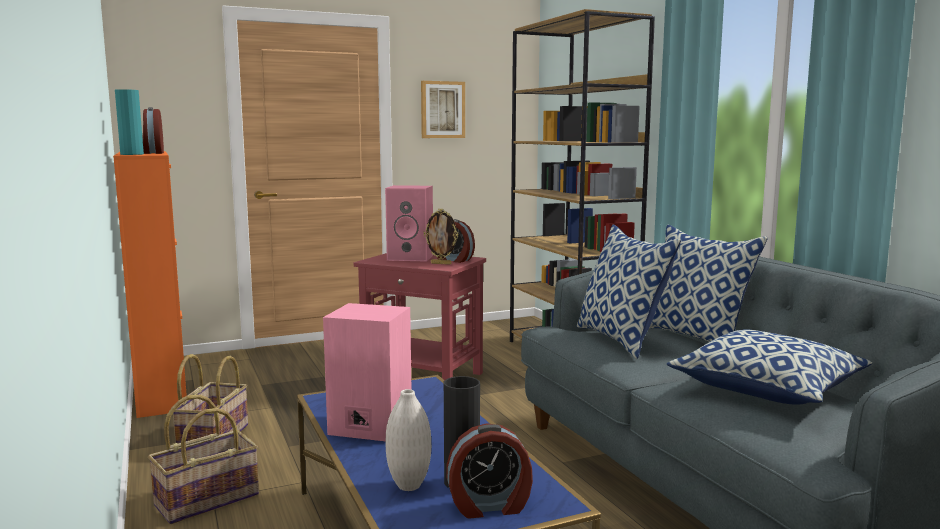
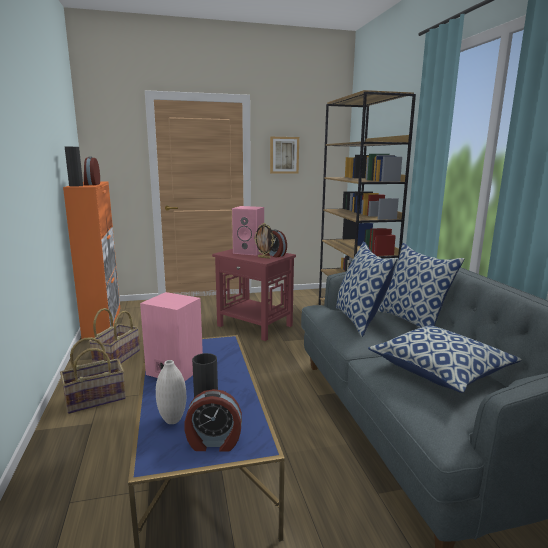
camera: 10 degrees right, 5 degrees up
(132, 154) = (76, 186): turquoise vase -> black vase

